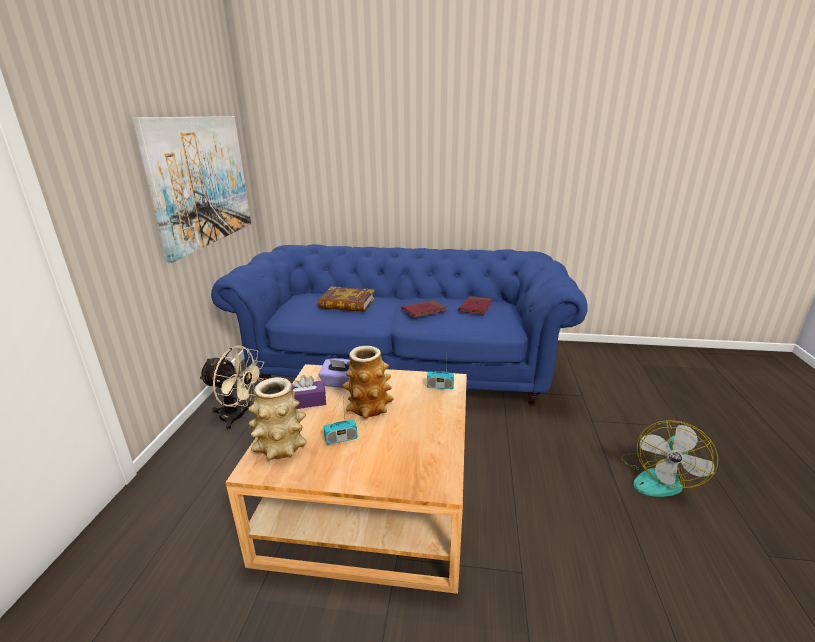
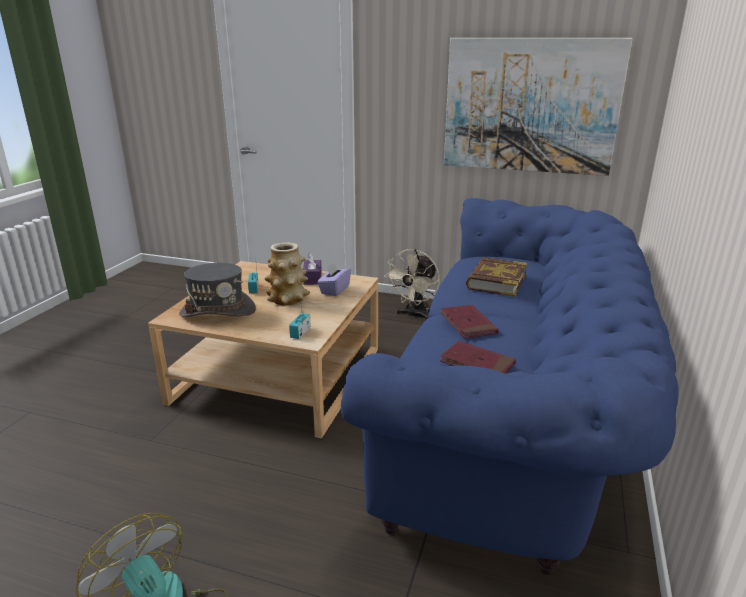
camera: 100 degrees right, 0 degrees up
(281, 447) = (261, 272): vase -> none
(412, 450) = (218, 311): none -> grey hat

